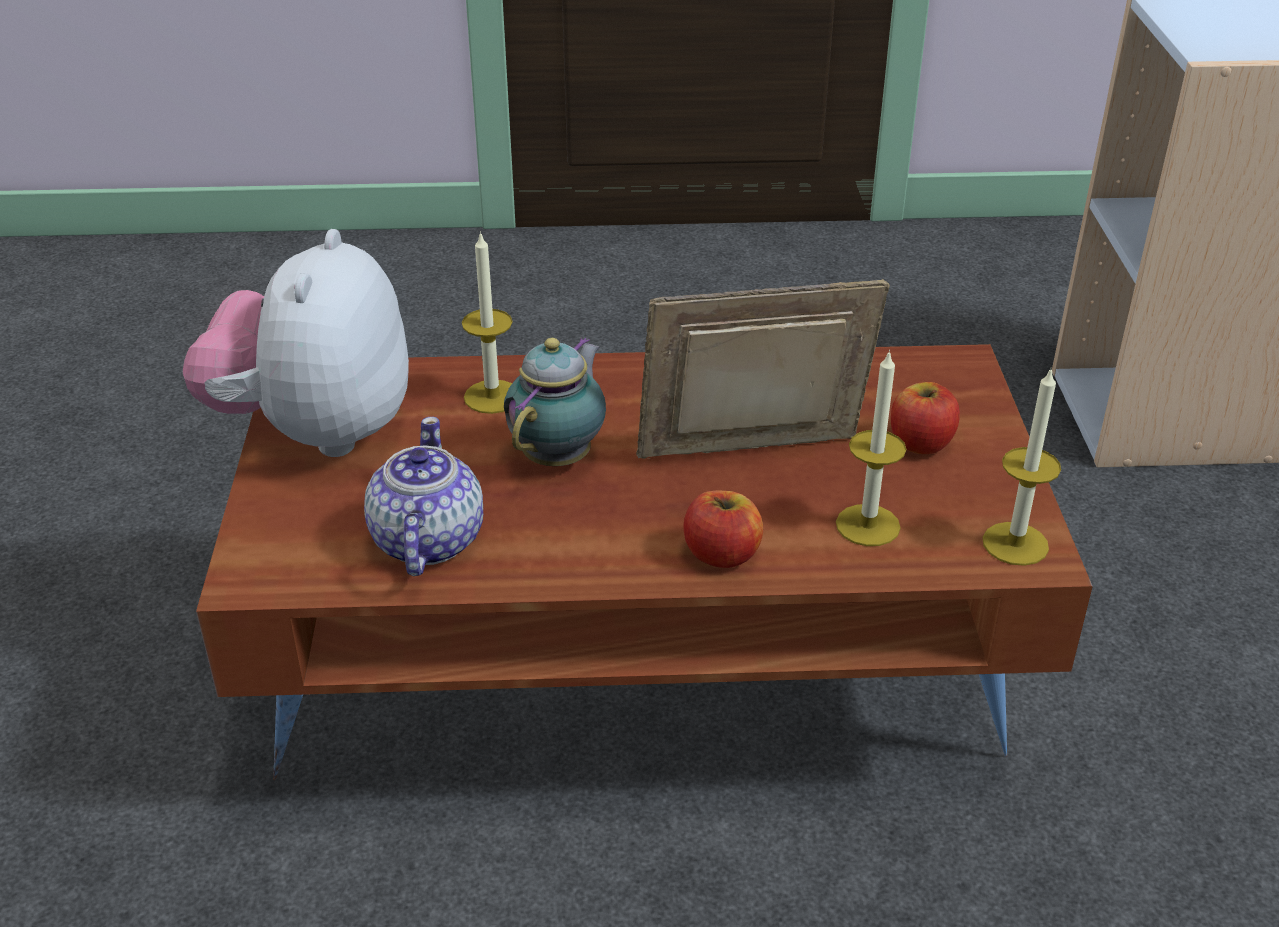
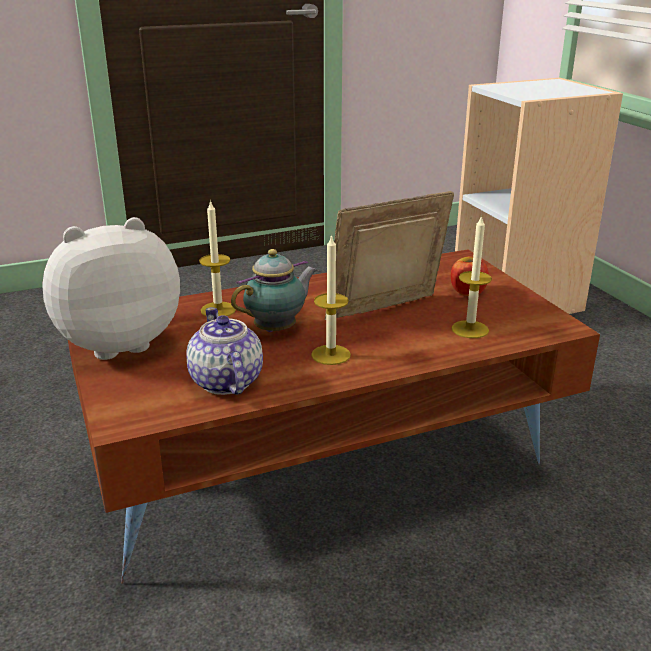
camera: 20 degrees left, 10 degrees down
(316, 431) = (118, 343): plush toy -> plush toy turned 75 degrees clockwise
(560, 455) = (278, 329): teapot -> teapot turned 45 degrees clockwise
(722, 554) = (403, 356): apple -> none
(1015, 544) = (549, 323): candle -> candle (331, 355)

